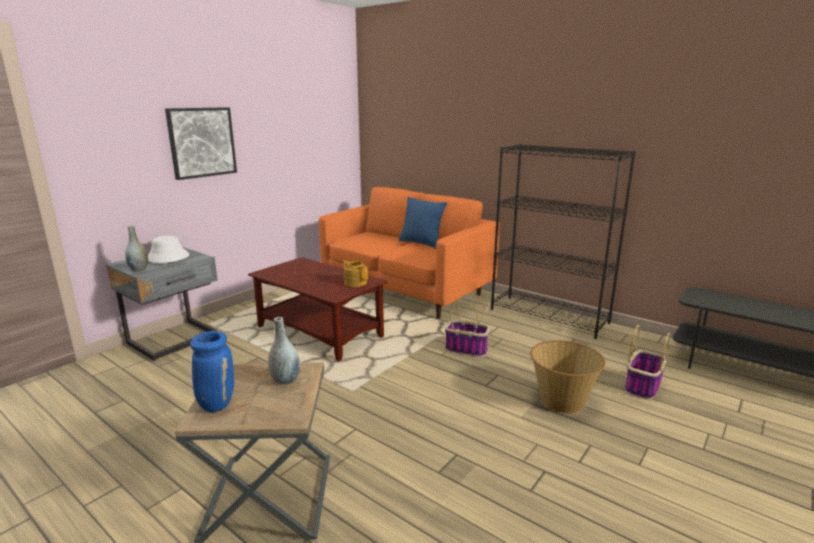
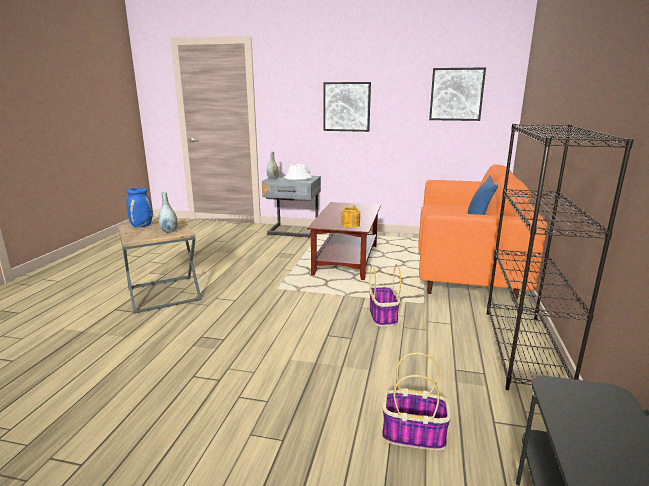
camera: 65 degrees right, 0 degrees up
(312, 120) = (456, 94): none -> picture
(562, 400) = (333, 378): basket -> none

